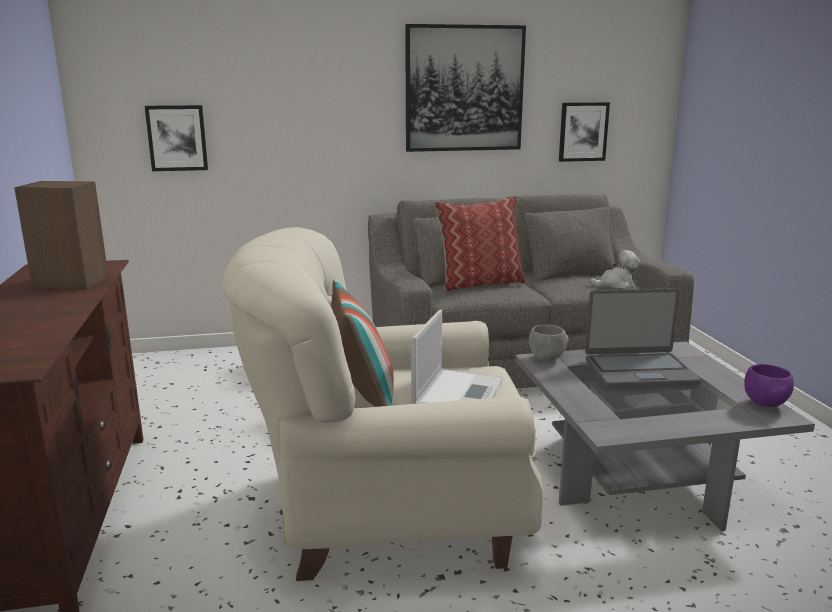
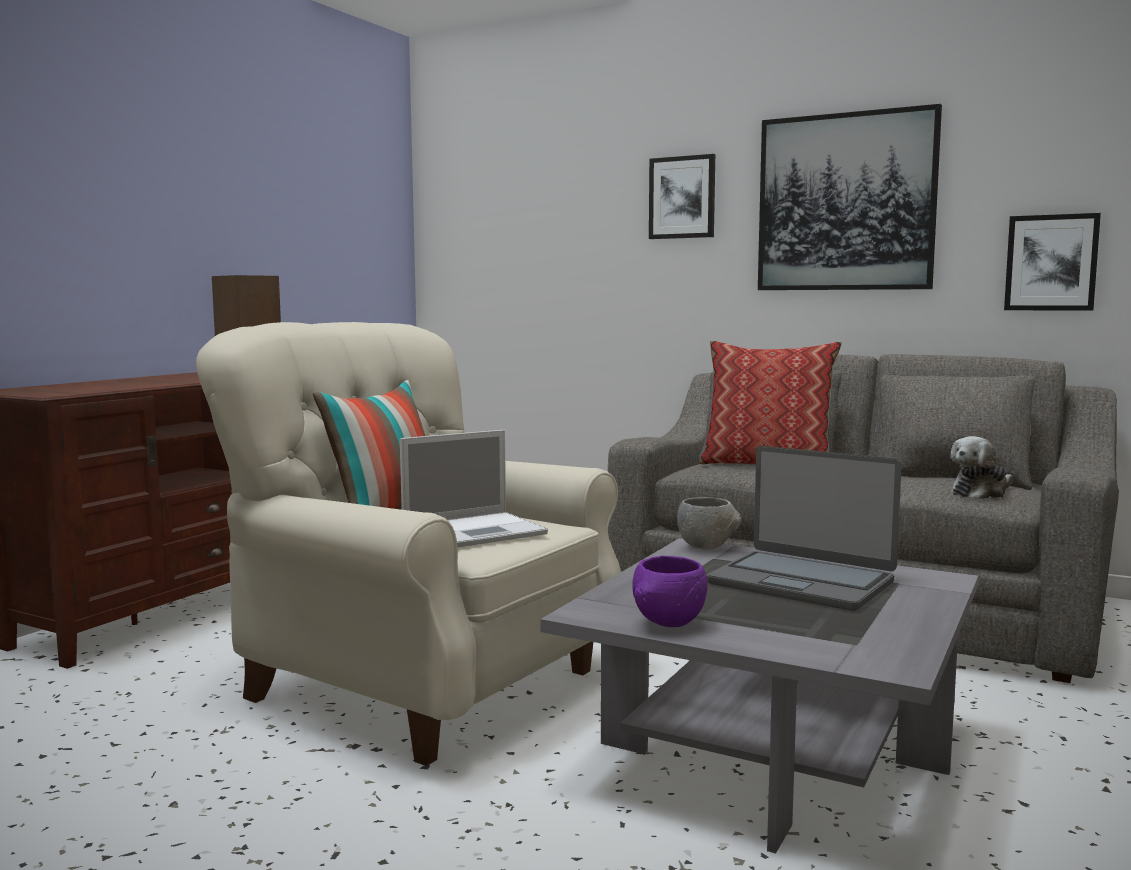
camera: 40 degrees right, 10 degrees down
(177, 138) = (505, 272): picture -> picture (682, 197)
(616, 284) = (981, 493): plush toy -> plush toy turned 120 degrees clockwise
(765, 405) = (902, 652): purple bowl -> purple bowl (667, 625)

